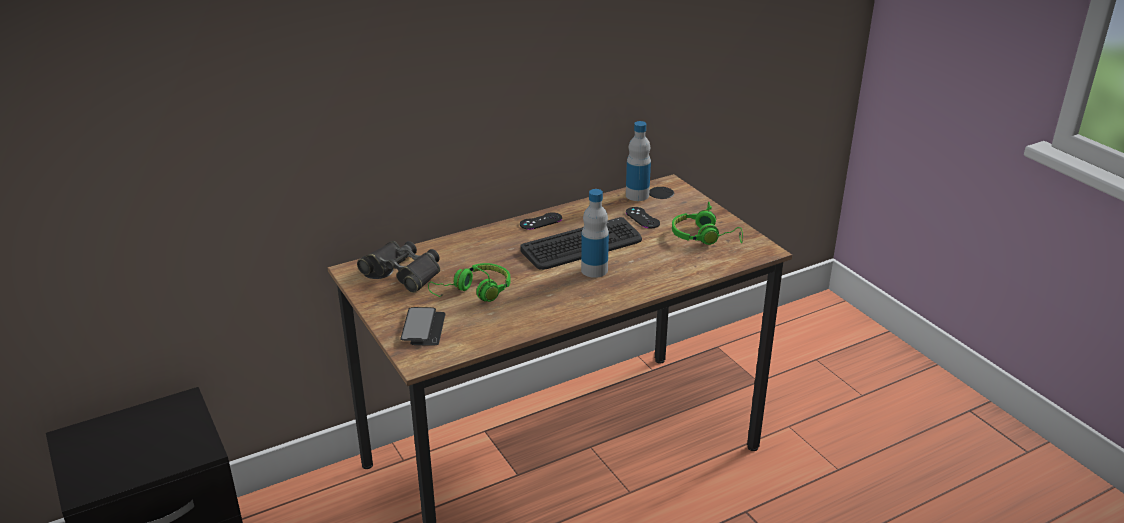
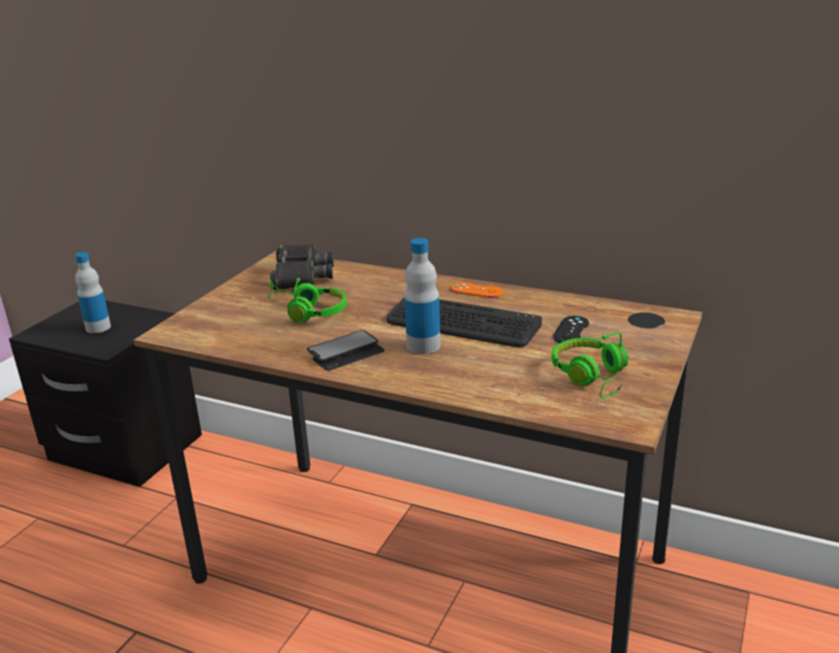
camera: 55 degrees right, 5 degrees down
(423, 328) = (222, 315): phone -> phone (346, 352)
(541, 221) = (476, 290): black game controller -> orange game controller
(637, 195) = (613, 310): bottle -> bottle (98, 327)

